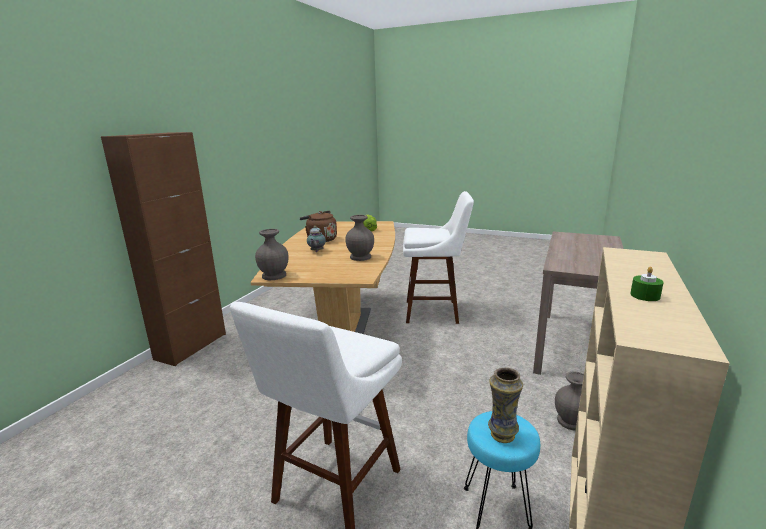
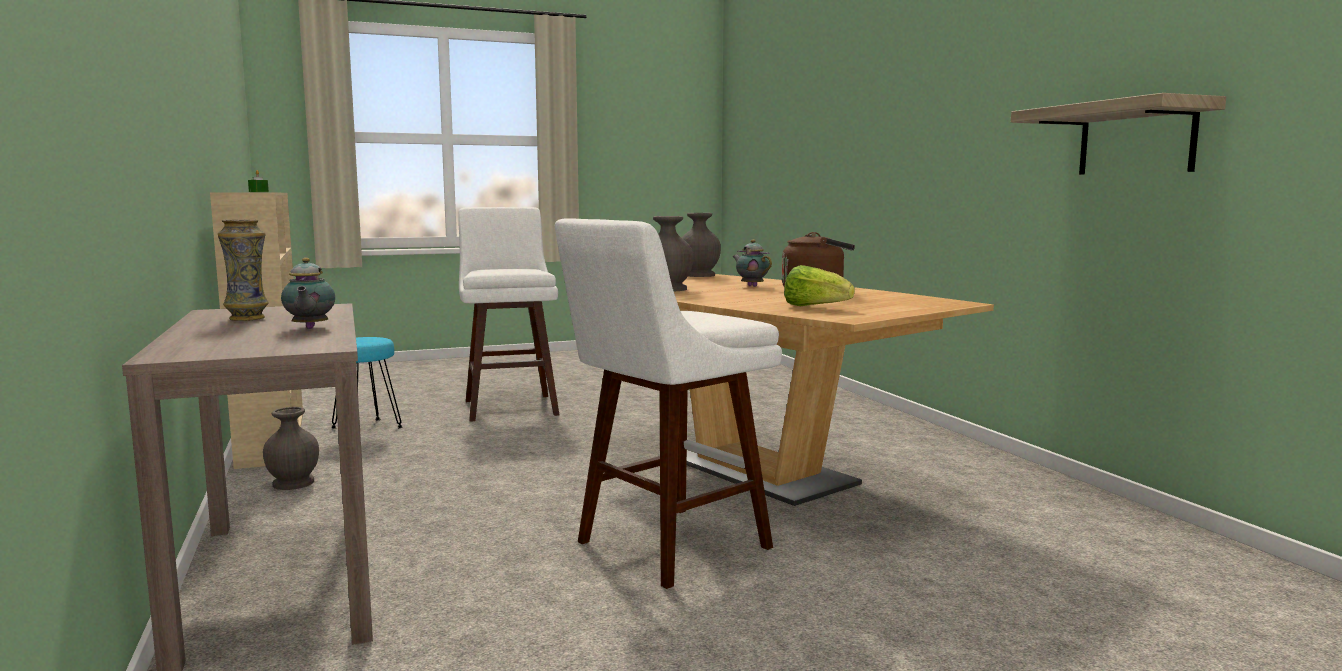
camera: 135 degrees right, 10 degrees down
(191, 346) = (868, 411): brown cabinet -> none
(266, 158) = (1136, 139): none -> shelf
(501, 435) = (361, 339): vase -> vase (248, 318)
(566, 246) = (309, 328): none -> teapot

